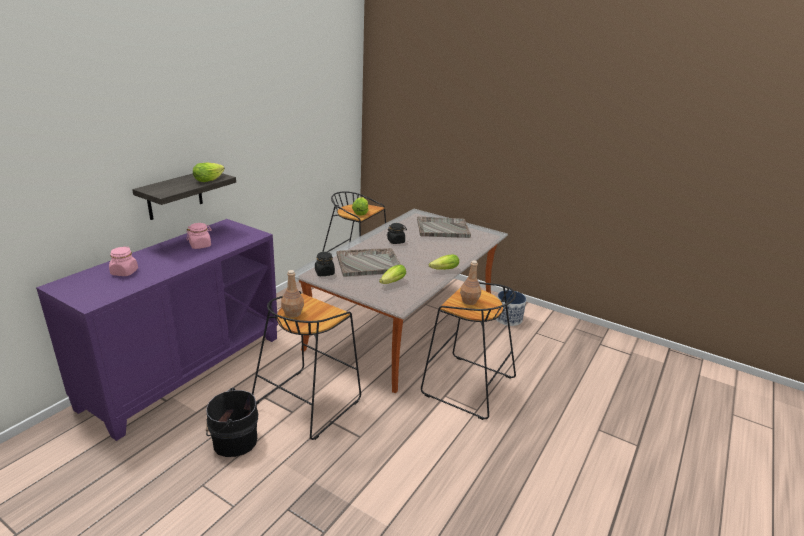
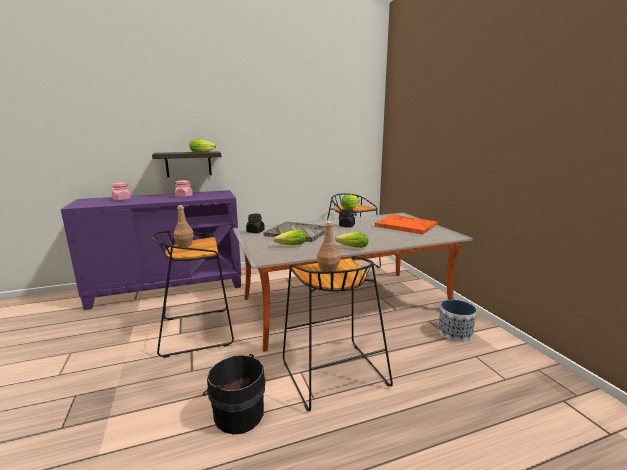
camera: 40 degrees right, 10 degrees down
(233, 441) = (124, 335): black bucket -> black bucket (237, 413)
(442, 228) = (405, 225): grey tray -> orange tray

